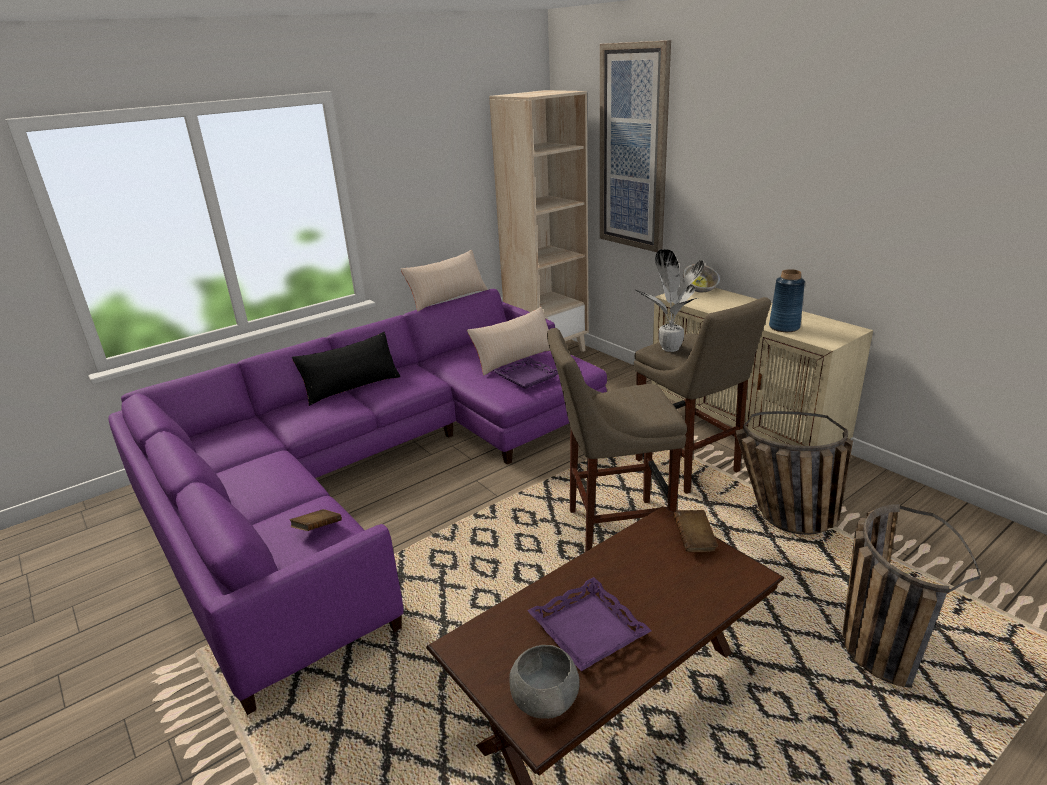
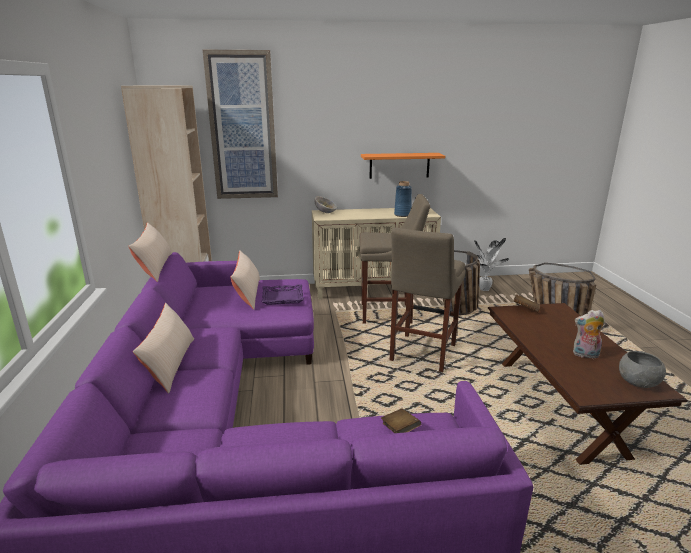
camera: 60 degrees left, 5 degrees down
(351, 387) = (170, 364): black pillow -> beige pillow
(589, 629) = (585, 355): purple tray -> plush toy
(669, 349) = (377, 240): potted plant -> potted plant (485, 289)
(832, 242) = (399, 165): none -> orange shelf

